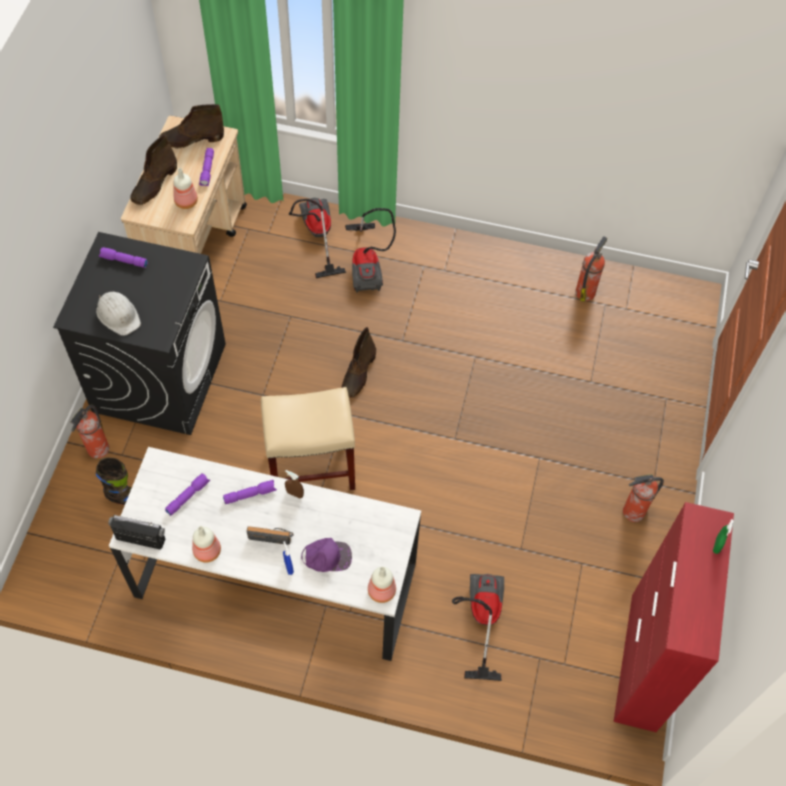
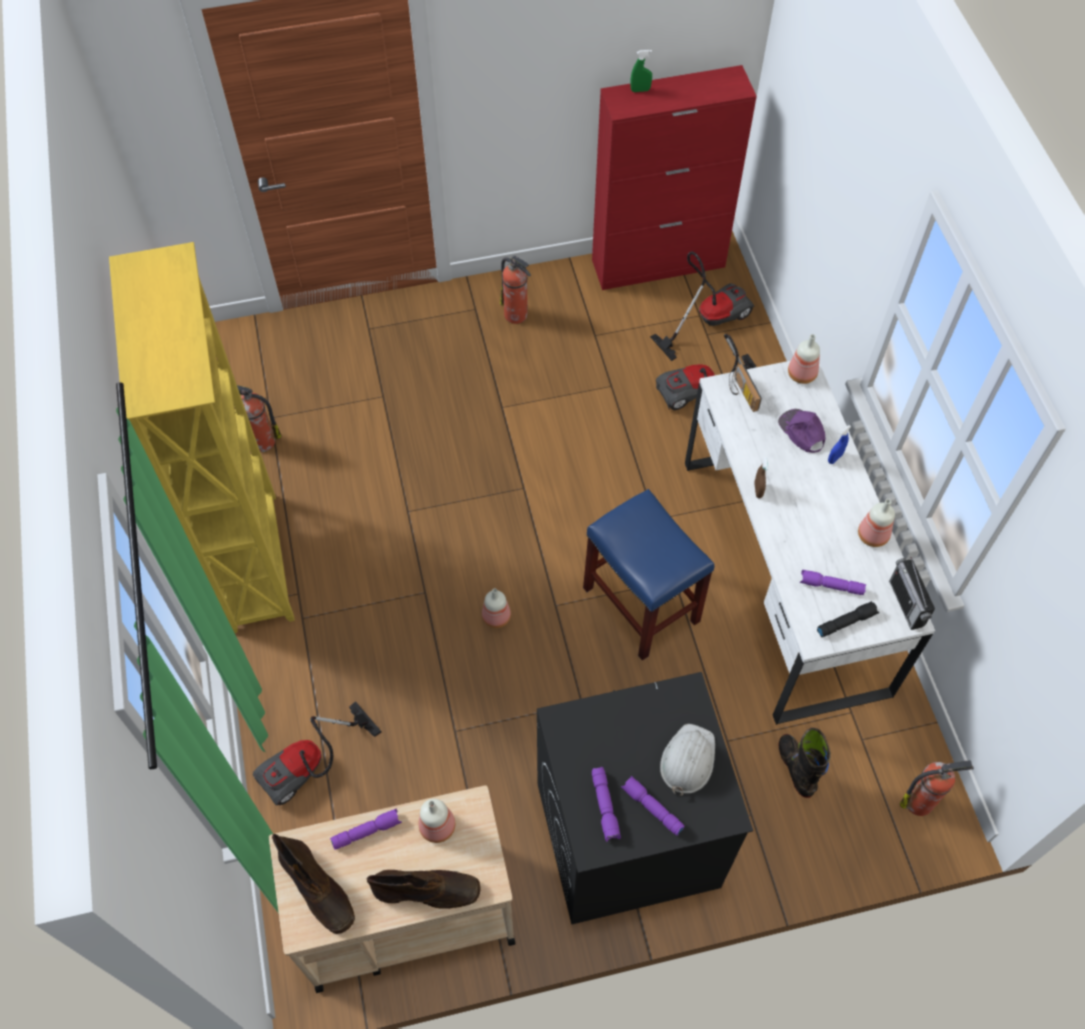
camera: 115 degrees left, 0 degrees up
(97, 450) = (763, 847): fire extinguisher -> fire extinguisher (920, 801)
(155, 489) = (846, 621): none -> black flashlight
(250, 494) = (787, 529): purple flashlight -> purple flashlight (651, 808)
(271, 535) = (815, 488): radio -> radio (741, 393)
(312, 467) = (639, 604): beige stool -> blue stool
(358, 374) = (495, 616): brown boot -> bottle
(368, 265) = (331, 681): vacuum cleaner -> vacuum cleaner (707, 319)
(484, 256) = (255, 560): none -> yellow bookcase

